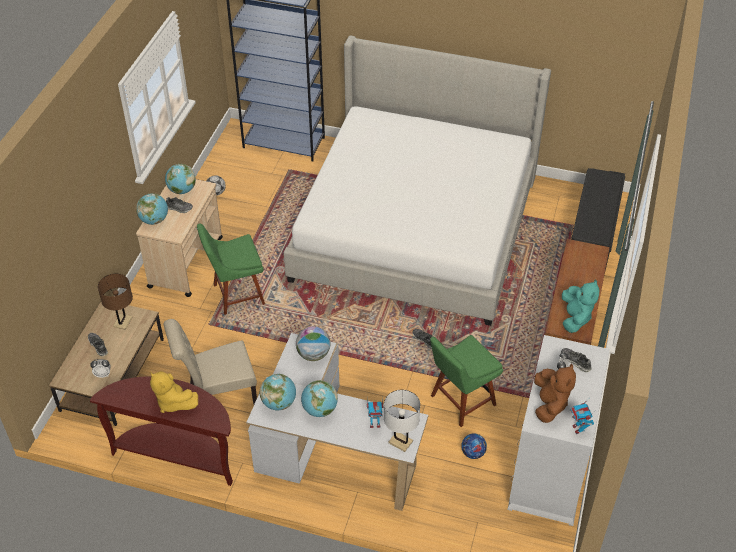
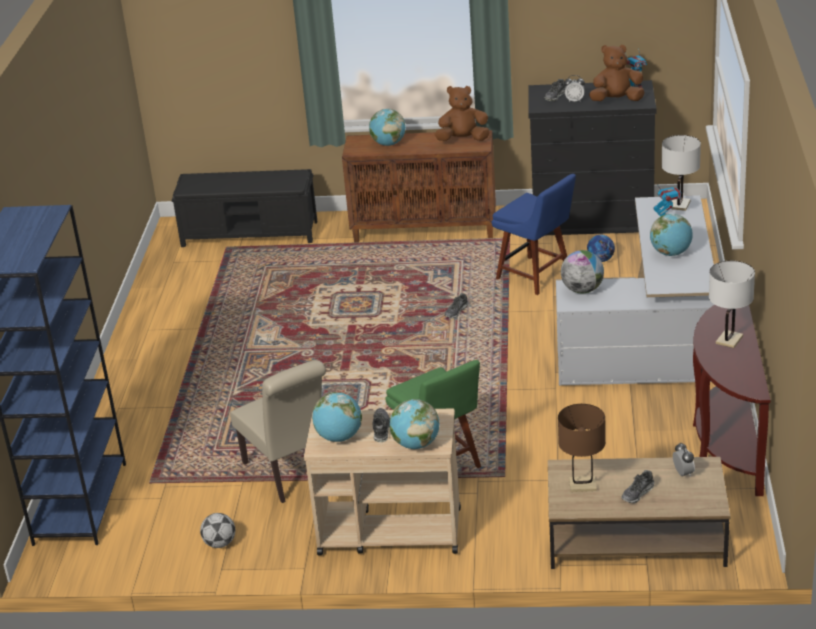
camera: 100 degrees left, 15 degrees down
(173, 402) = (729, 340): yellow plush toy -> white table lamp
(218, 397) = (623, 436): beige chair -> beige chair (290, 475)
(279, 403) = (679, 278): globe -> globe (388, 144)
(415, 227) = (258, 350): bed -> none
(460, 402) = (536, 276): green chair -> blue chair
(550, 468) = (593, 220): white dresser -> black dresser
(575, 318) = (463, 140): turquoise plush toy -> brown plush toy

